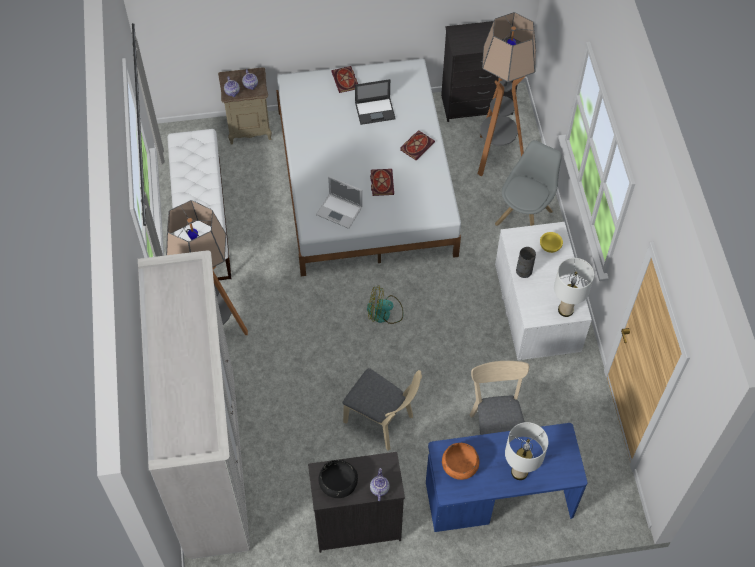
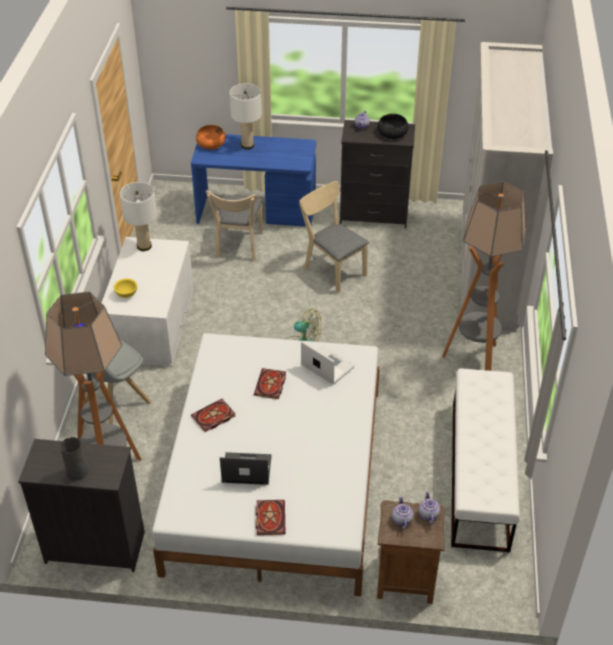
camera: 165 degrees left, 15 degrees down
(460, 465) = (291, 155): orange bowl -> orange bowl (211, 144)
(523, 271) = (164, 280): grey vase -> grey vase (78, 472)

